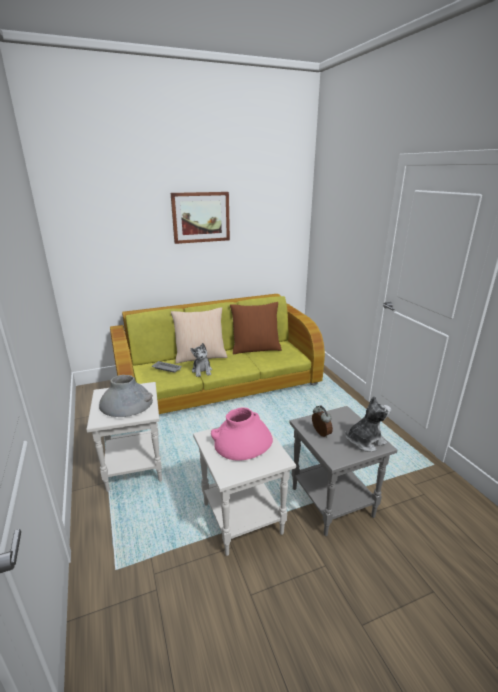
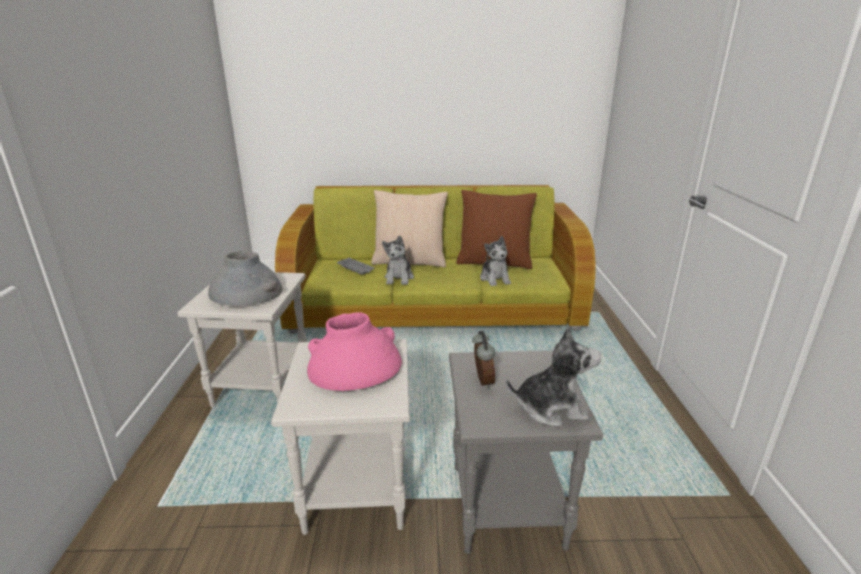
camera: 20 degrees right, 0 degrees up
(201, 217) = (435, 58): picture -> none
(263, 361) = (495, 279): none -> plush toy

